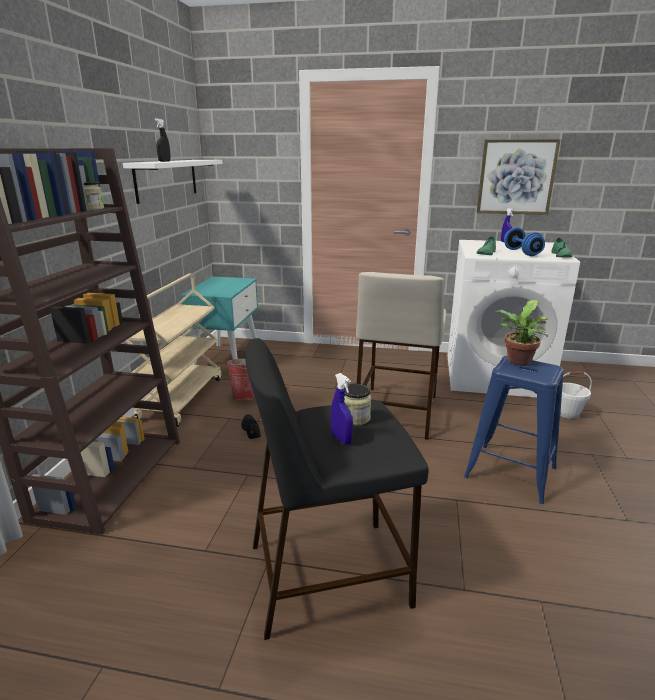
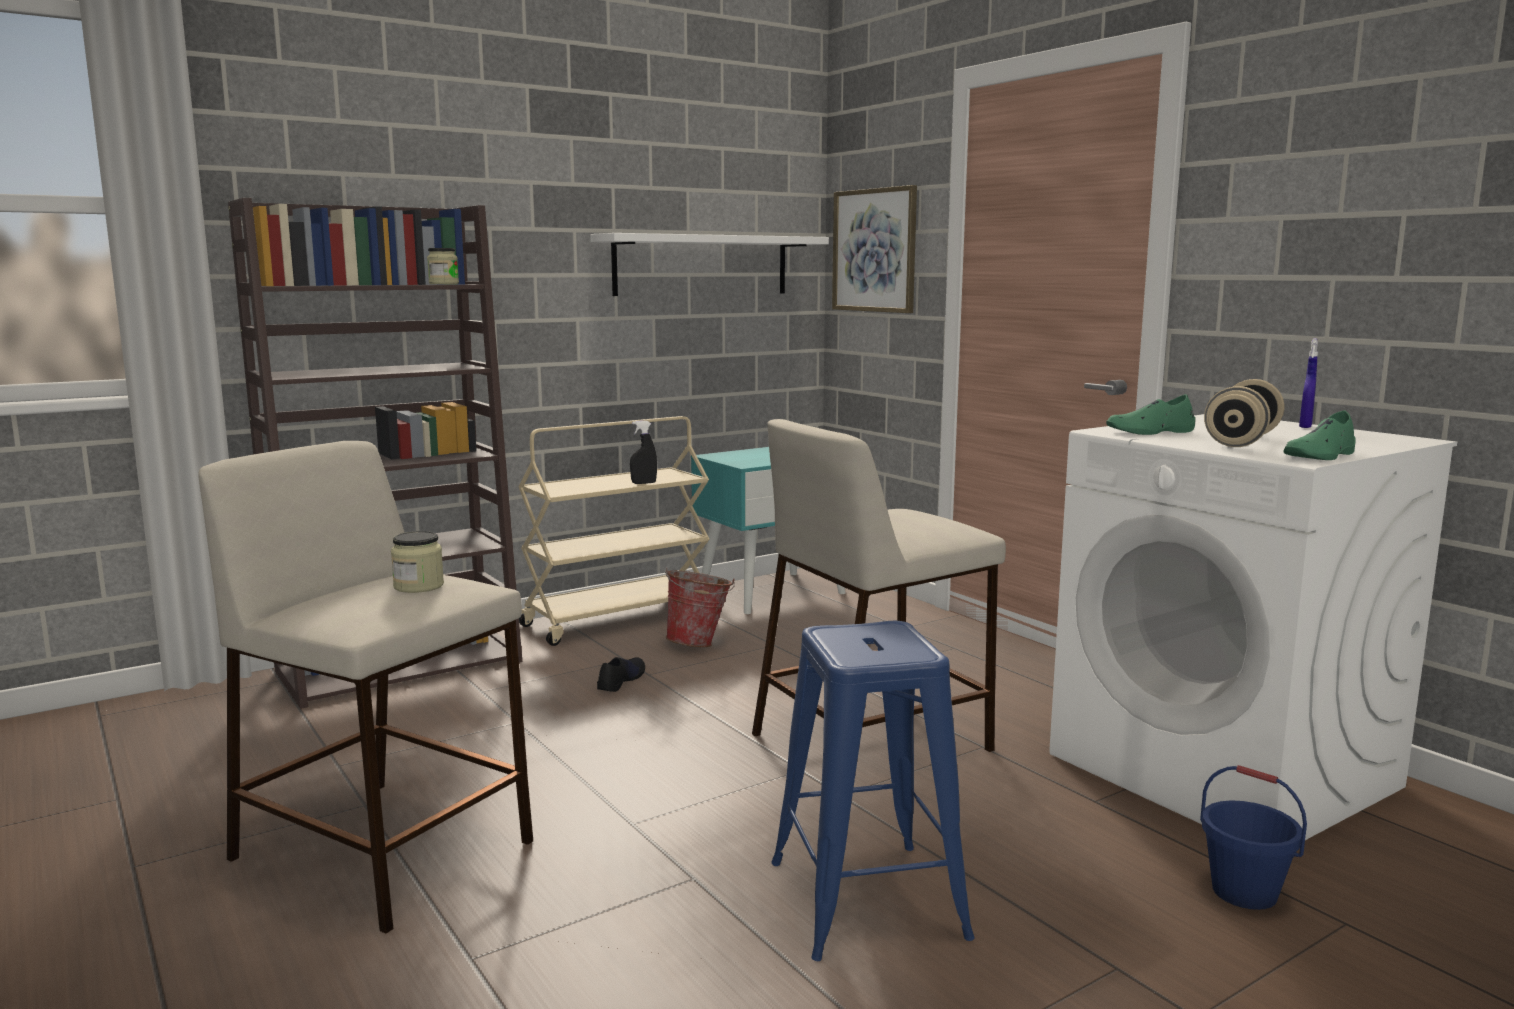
camera: 45 degrees right, 10 degrees down
(164, 161) = (666, 233): black spray bottle -> black spray bottle (643, 483)
(330, 573) = (386, 850): black stool -> beige stool
(341, 439) = (348, 594): blue spray bottle -> none
(516, 177) = (1360, 262): picture -> picture (875, 250)
(517, 362) = (882, 631): potted plant -> none
(521, 252) = (1242, 441): blue dumbbell -> beige dumbbell
(567, 413) = (1243, 892): white bucket -> blue bucket

